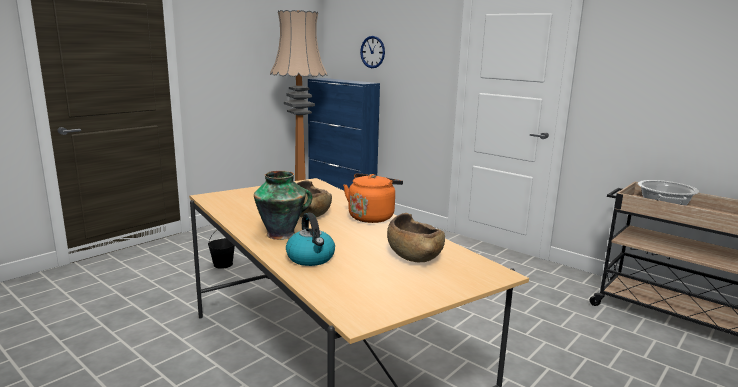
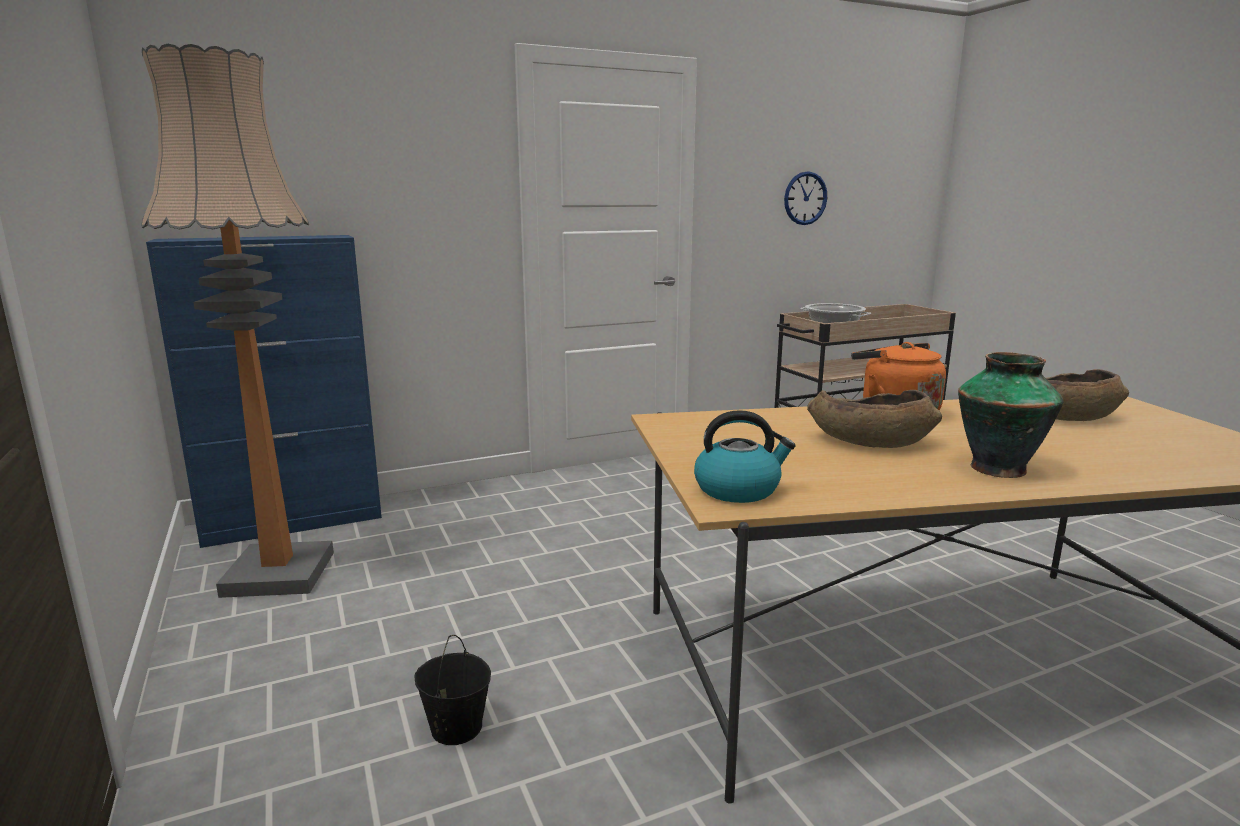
camera: 65 degrees left, 0 degrees up
(311, 258) = (1108, 463): kettle -> kettle (738, 489)
(372, 52) = (307, 169): wall clock -> wall clock (805, 198)

